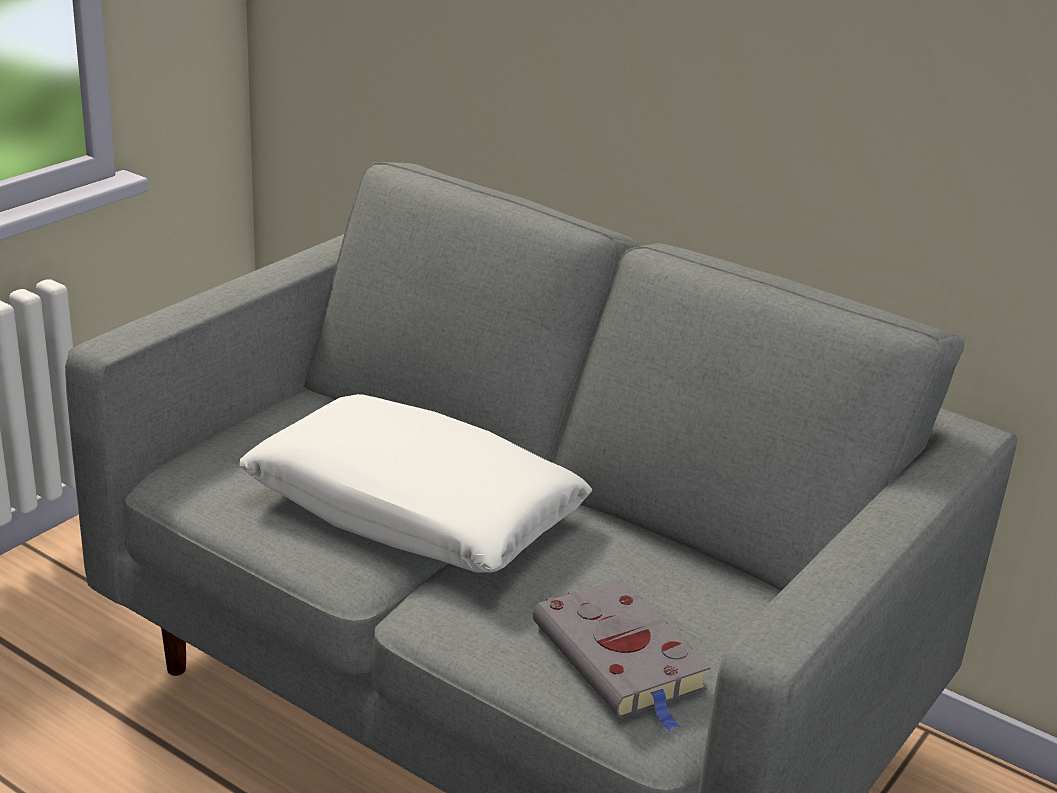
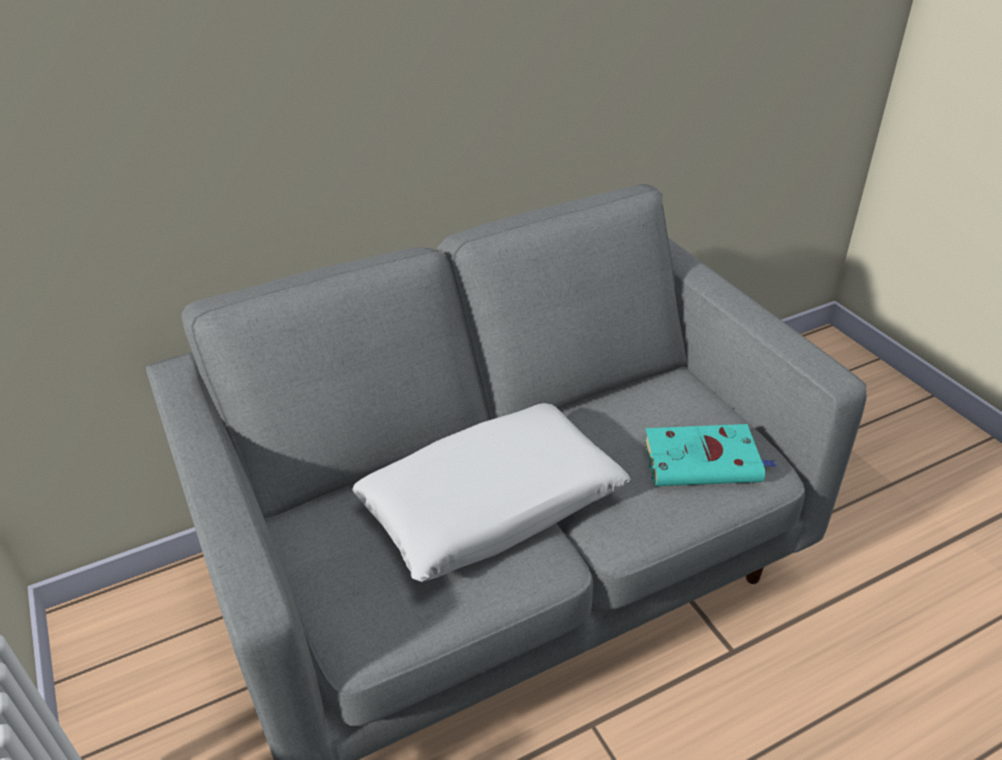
camera: 60 degrees left, 10 degrees up
(622, 660) = (705, 461): grey book -> turquoise book

